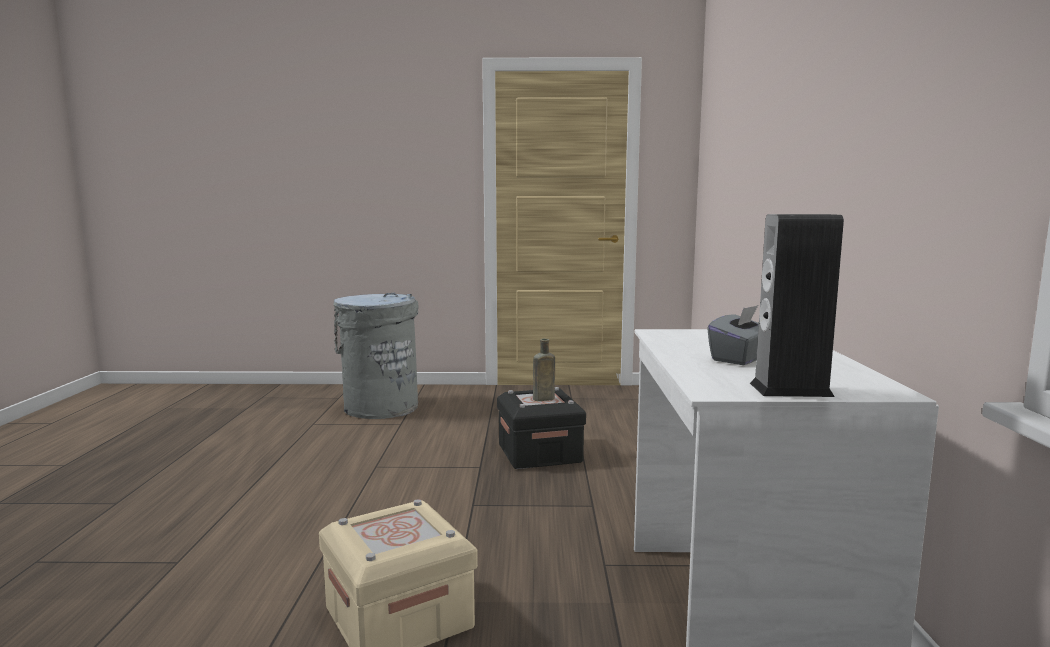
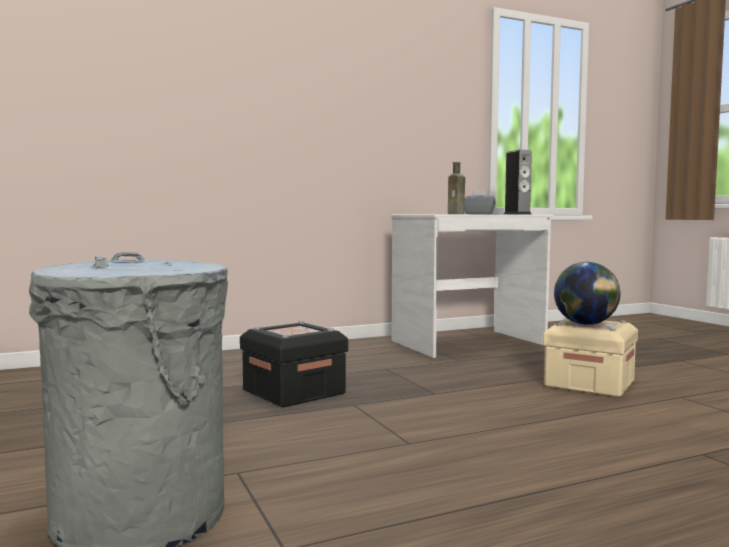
camera: 115 degrees left, 5 degrees down
(395, 521) = (585, 324): none -> globe
(542, 399) = (294, 330): brown bottle -> brown bottle (457, 214)

